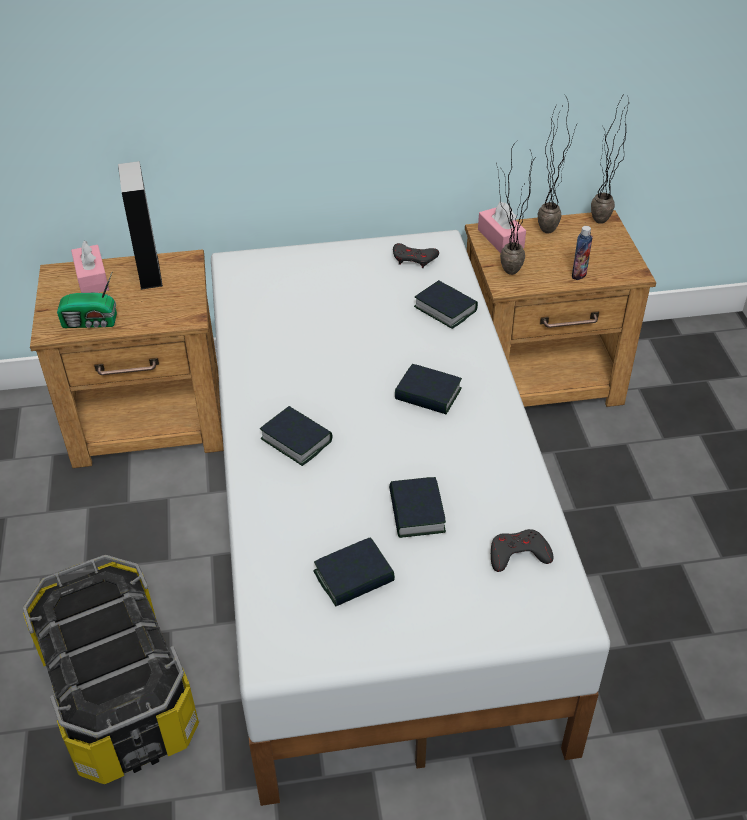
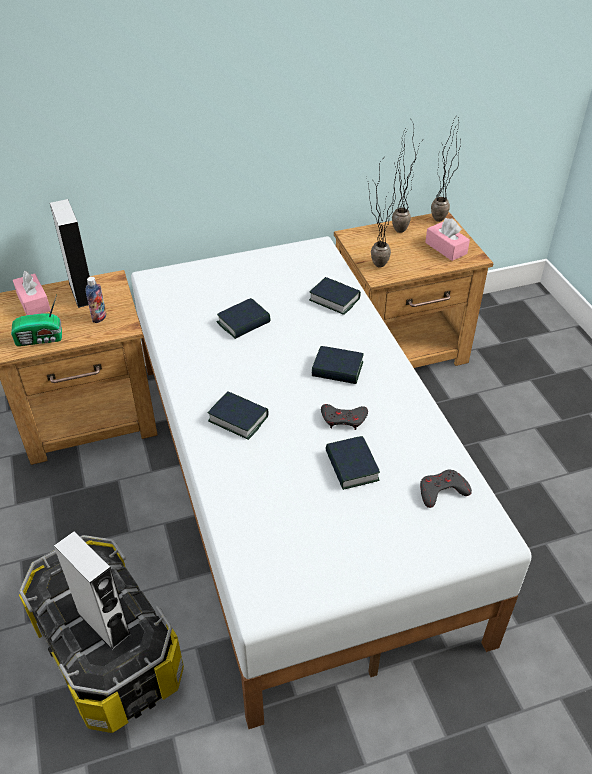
camera: 10 degrees left, 0 degrees up
(109, 658) = (104, 624): none -> grey speaker
(354, 577) = (313, 527): book -> book (243, 323)
(414, 258) = (300, 262): grey game controller -> grey game controller (344, 419)
(500, 239) = (365, 240): pink tissue box -> pink tissue box (446, 248)
(579, 274) = (433, 262): bottle -> bottle (99, 317)

